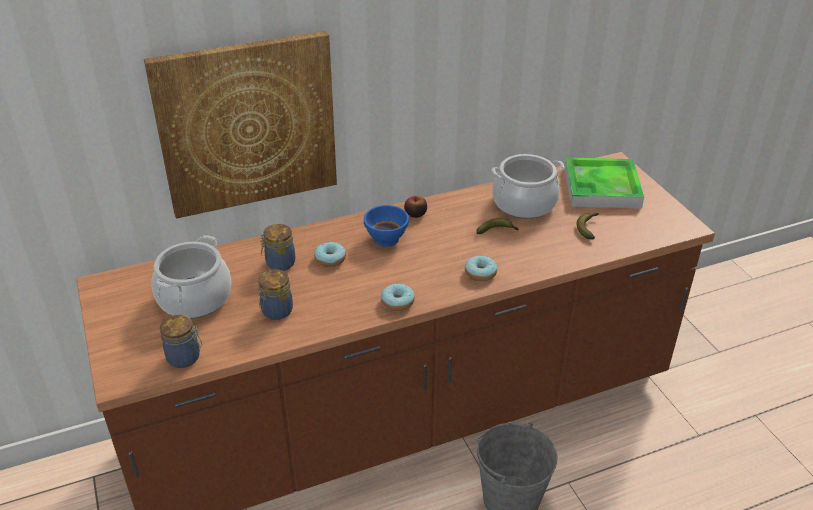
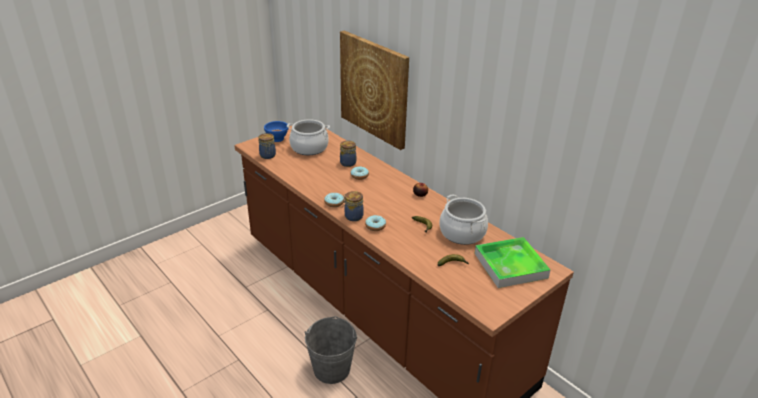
camera: 70 degrees right, 5 degrees down
(276, 311) = (309, 170): jar -> jar (353, 216)
(386, 238) = (389, 189): blue bowl -> blue bowl (277, 139)

